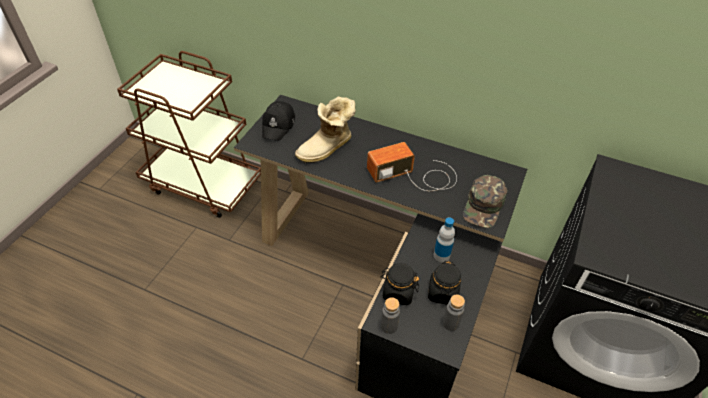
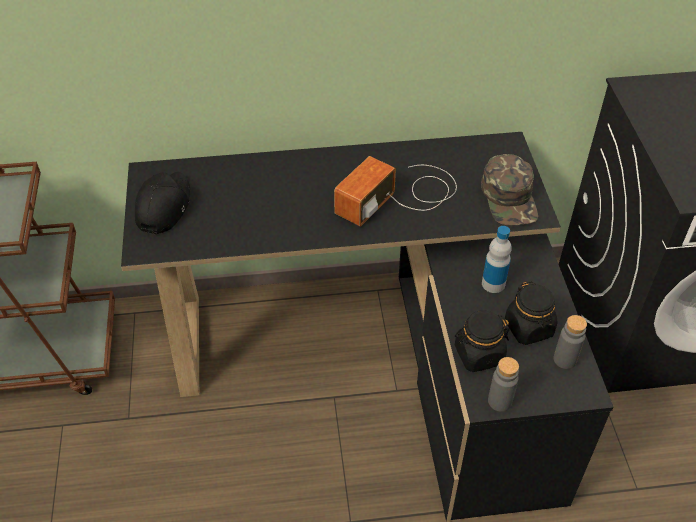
camera: 30 degrees left, 0 degrees up
(278, 125) = (163, 207): black cap -> black cap turned 150 degrees counterclockwise
(327, 149) = (260, 210): boot -> none

